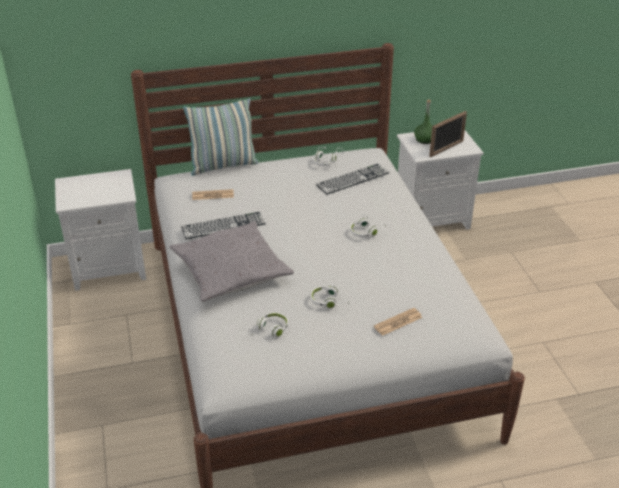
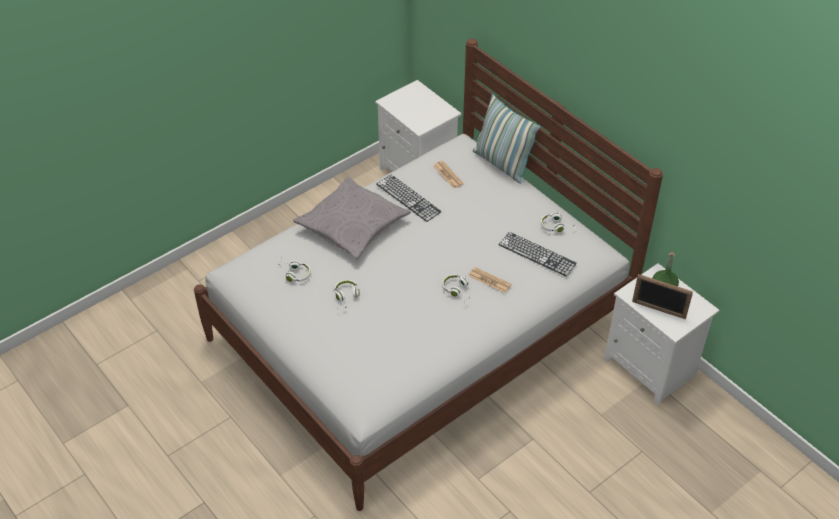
camera: 65 degrees right, 10 degrees up
(398, 322) = (345, 347): newspaper -> newspaper (489, 280)

